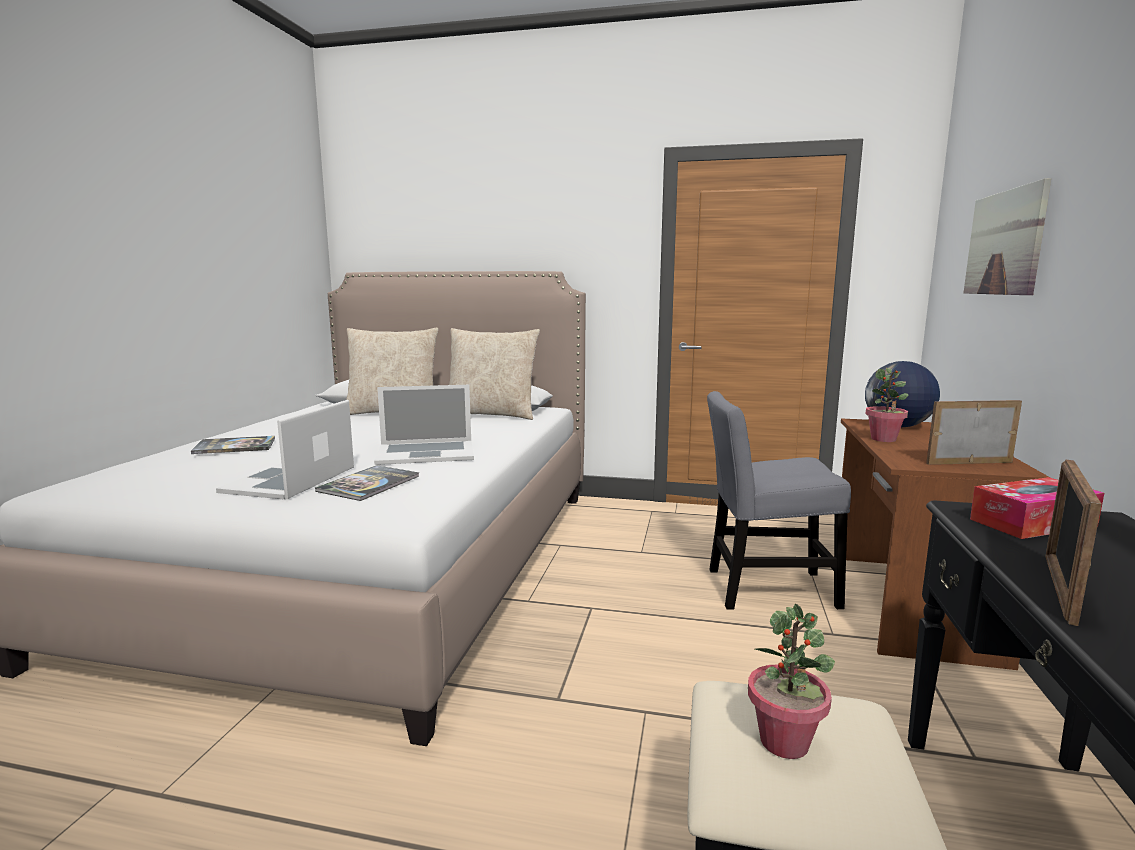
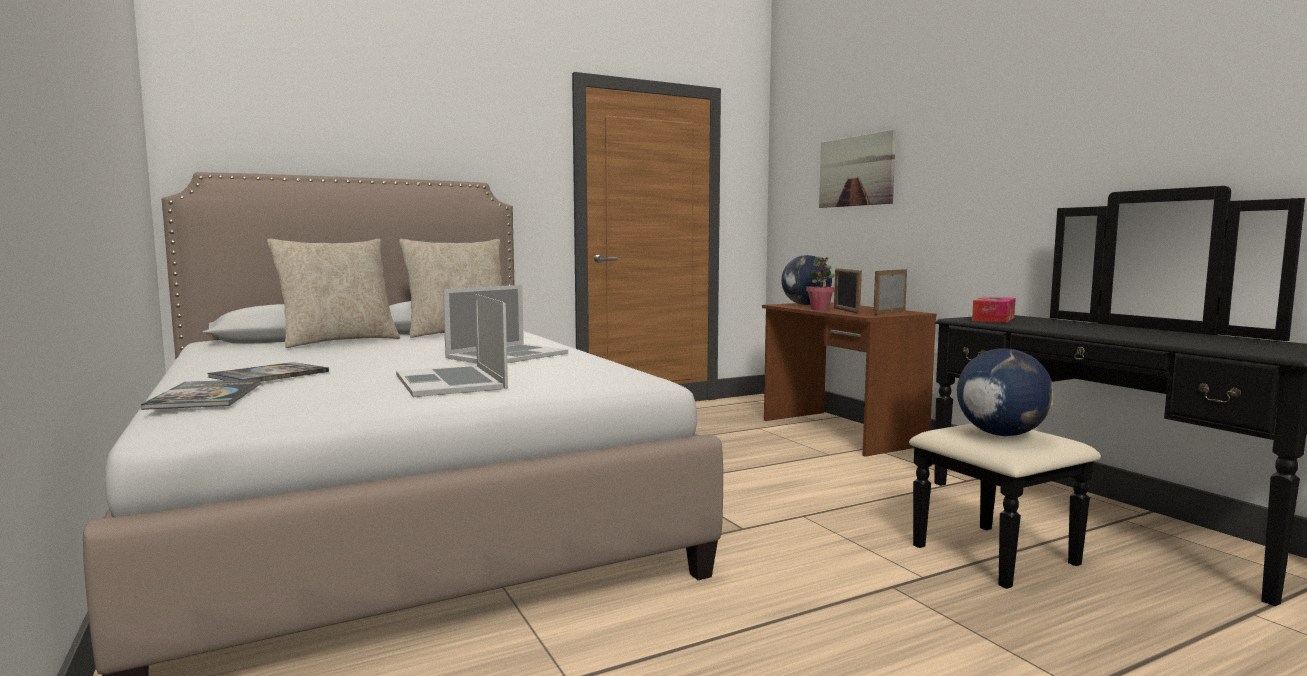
camera: 40 degrees left, 5 degrees down
(369, 484) = (540, 373): book -> book (206, 396)
(764, 589) = (754, 444): grey chair -> none
(785, 742) = (1001, 434): potted plant -> globe
(1059, 588) = (1059, 330): picture frame -> picture frame (846, 310)

